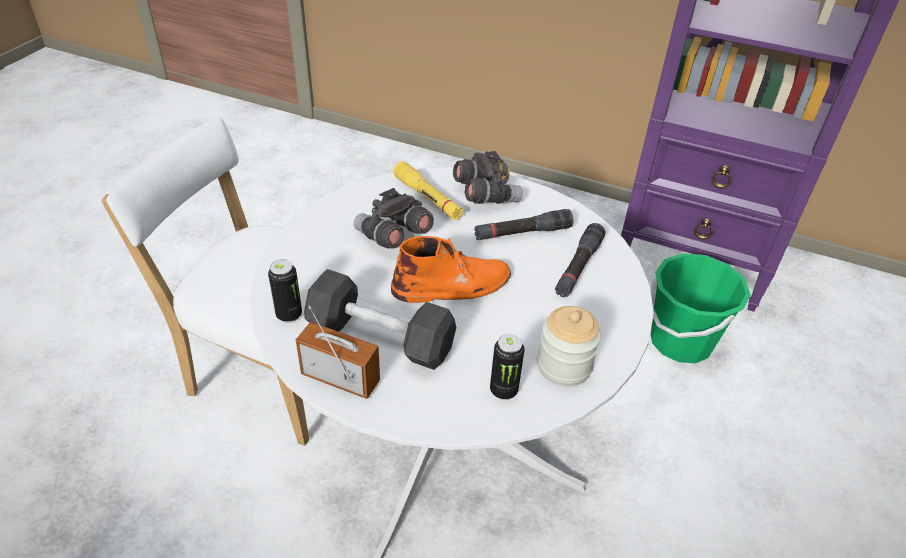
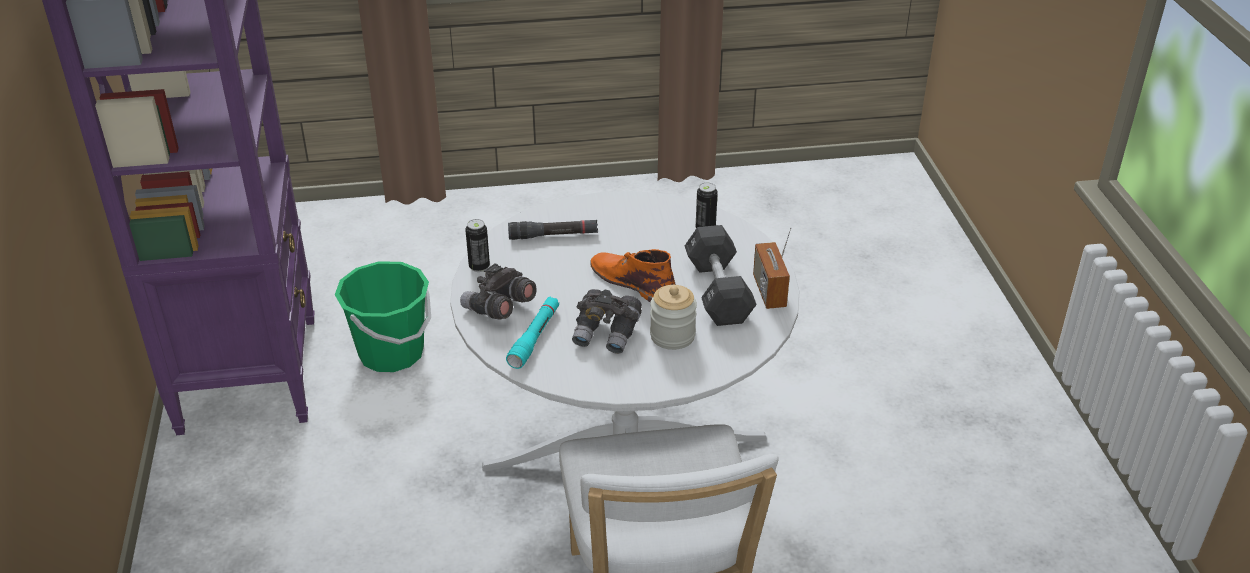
camera: 120 degrees left, 5 degrees down
(289, 315) = (745, 341): can -> can (479, 267)
(428, 198) = (534, 338): yellow flashlight -> turquoise flashlight
(522, 233) = (535, 272): black flashlight -> none
(564, 366) = (660, 214): jar -> jar (672, 336)

